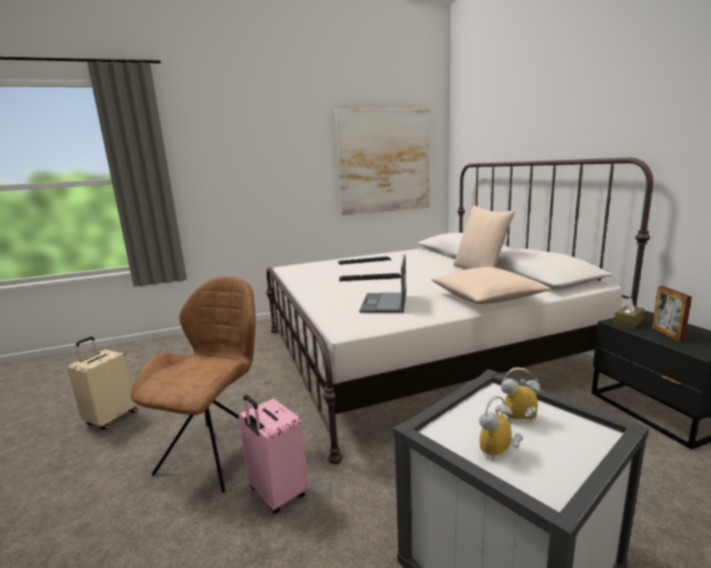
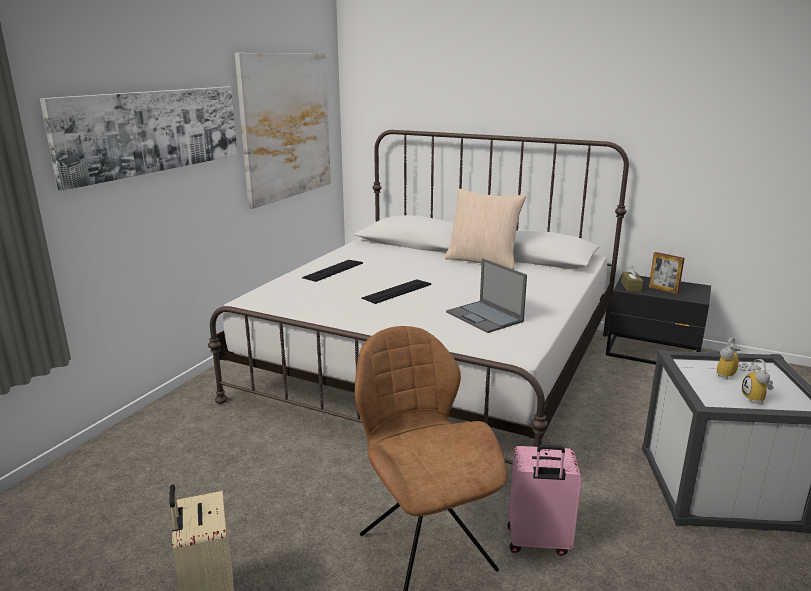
camera: 45 degrees left, 5 degrees up
(261, 158) = (153, 131): none -> picture
(487, 297) = (550, 289): beige pillow -> none

